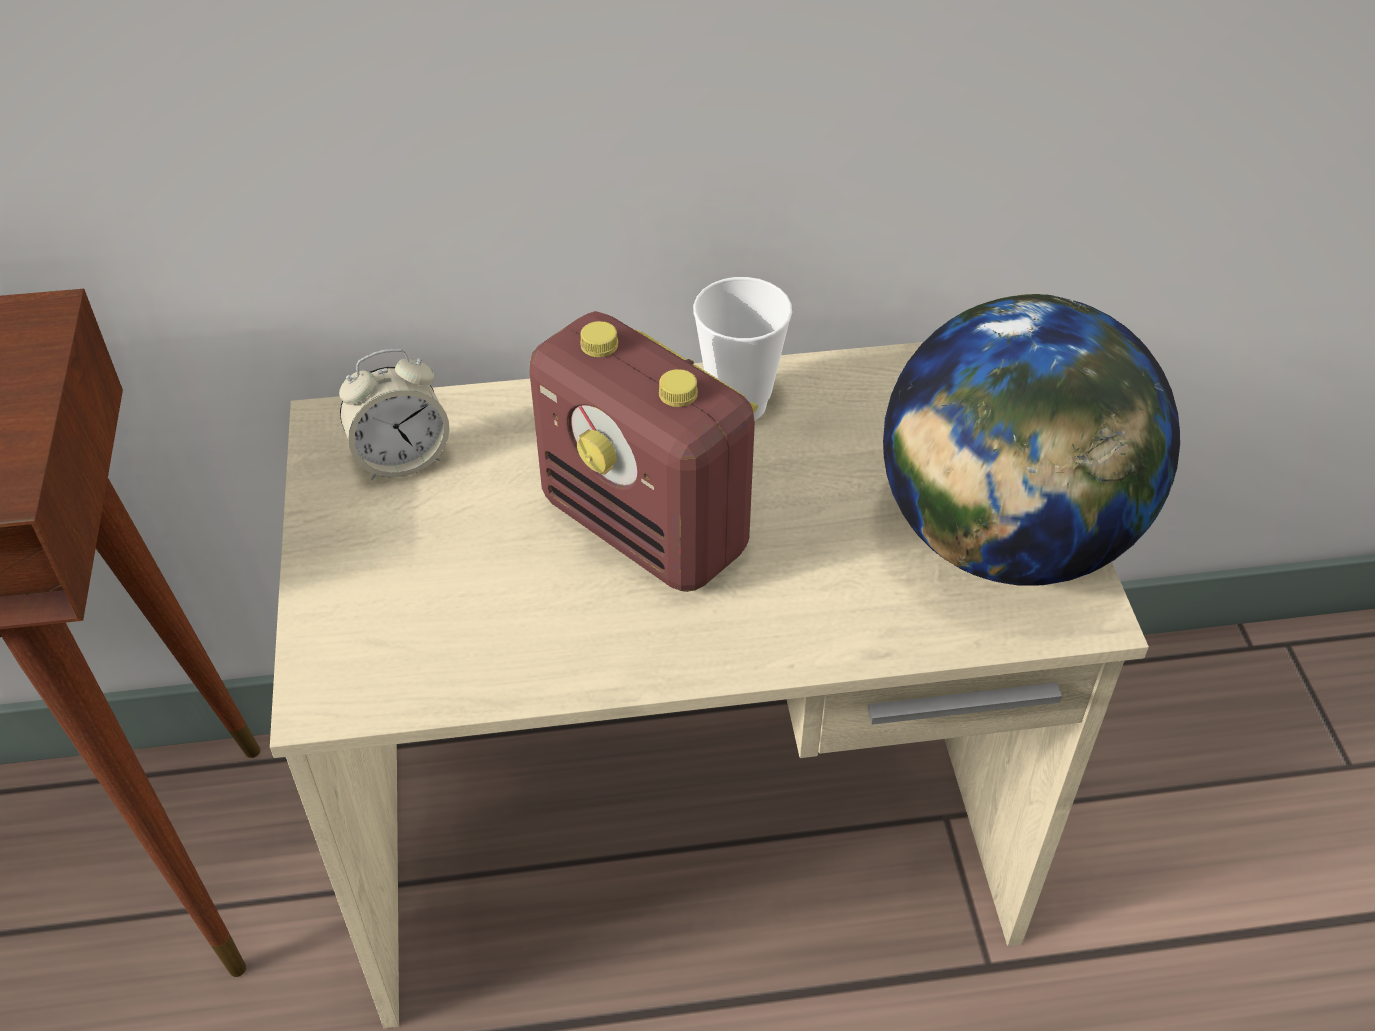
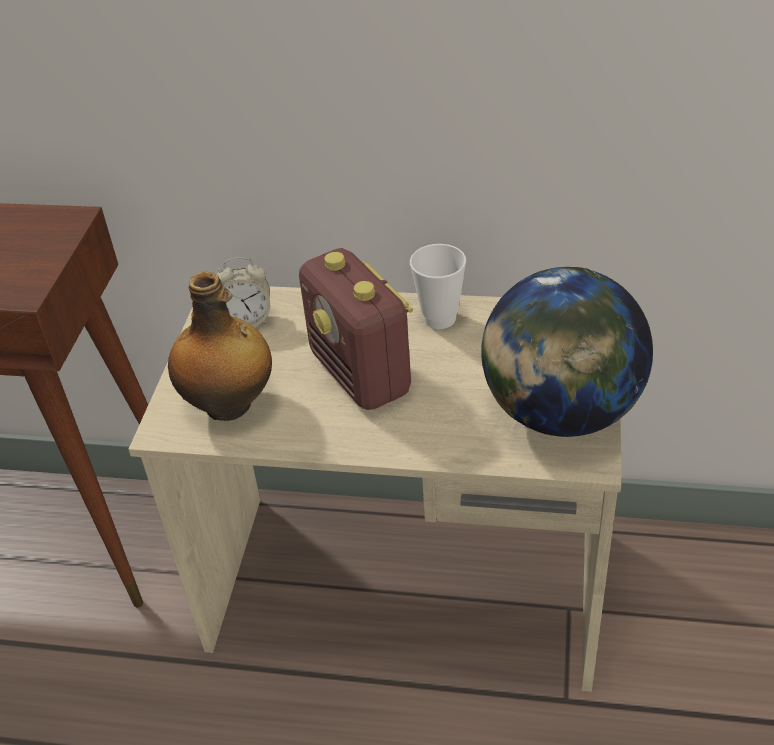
camera: 20 degrees right, 5 degrees down
(433, 626) = (230, 405): none -> bottle

